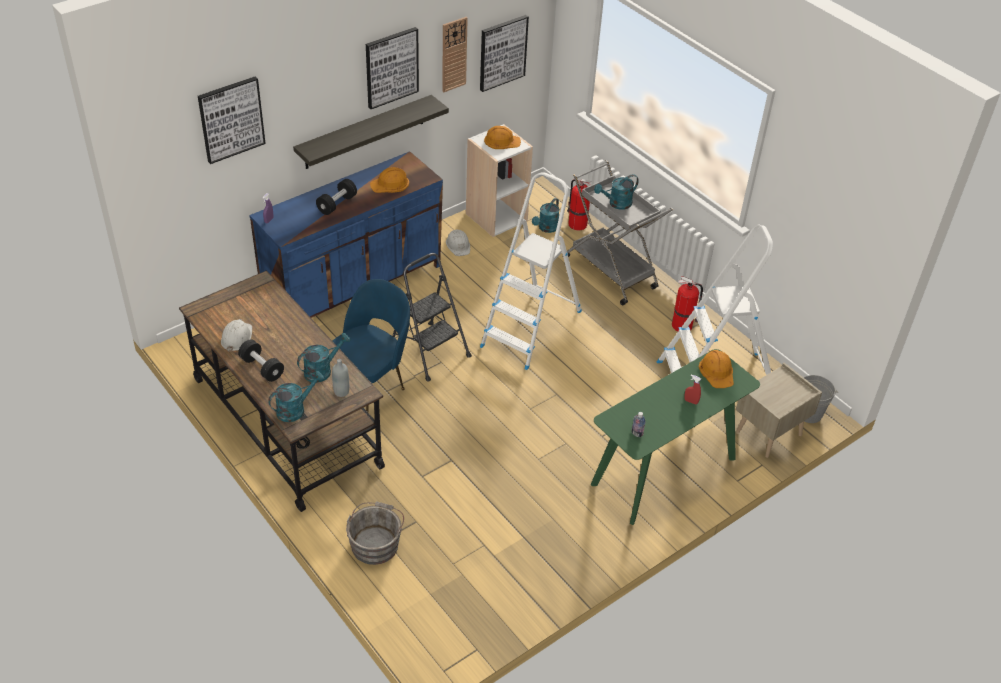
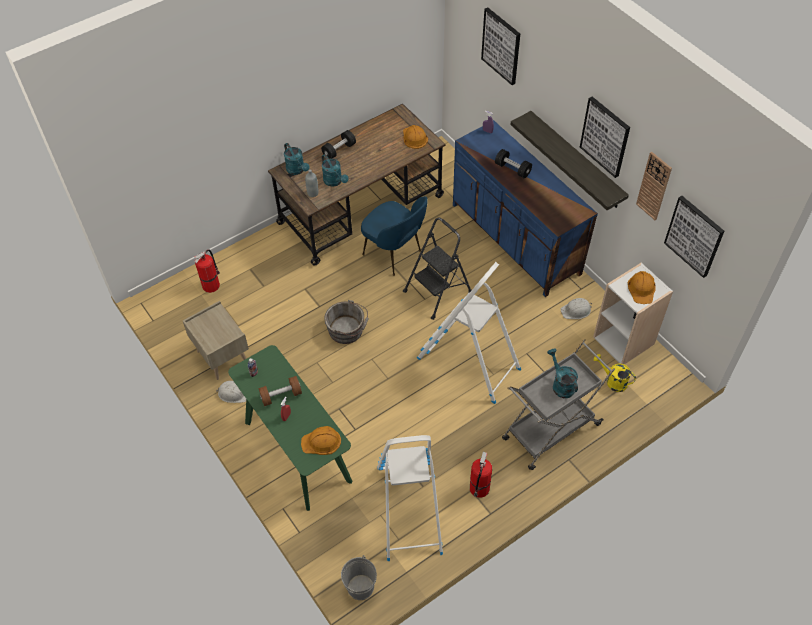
camera: 95 degrees right, 10 degrees up
(236, 337) = (370, 135): white hard hat -> white hard hat (233, 393)
(376, 543) = (247, 264): grey bucket -> grey bucket (348, 330)
(390, 184) = (545, 201): orange hard hat -> orange hard hat (414, 137)
(546, 228) = (613, 381): turquoise watering can -> yellow watering can
(576, 224) = (624, 408): fire extinguisher -> fire extinguisher (211, 285)
(664, 407) = (281, 395): none -> brown dumbbell
(769, 434) = (335, 545): beige nightstand -> beige nightstand (221, 357)

